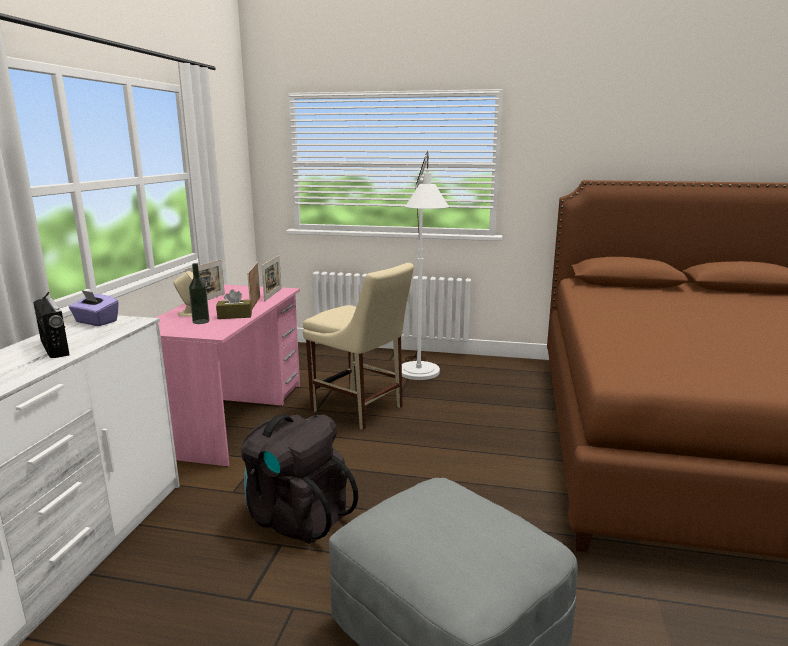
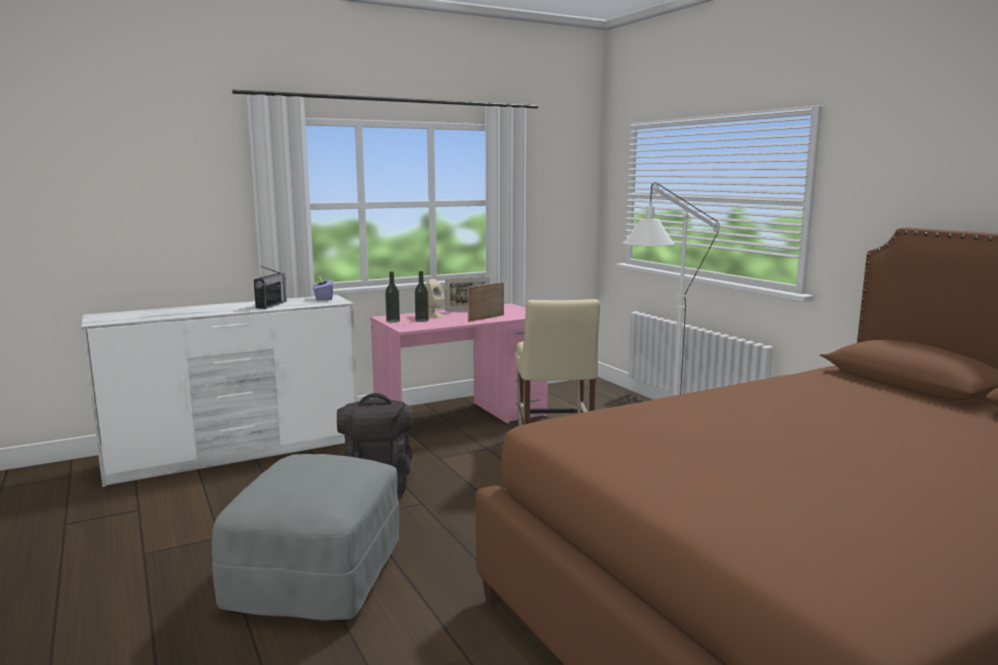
camera: 50 degrees right, 5 degrees down
(171, 330) = (393, 321): none -> bottle
(235, 316) = (449, 322): brown tissue box -> none
(273, 295) = (517, 315): picture frame -> none

